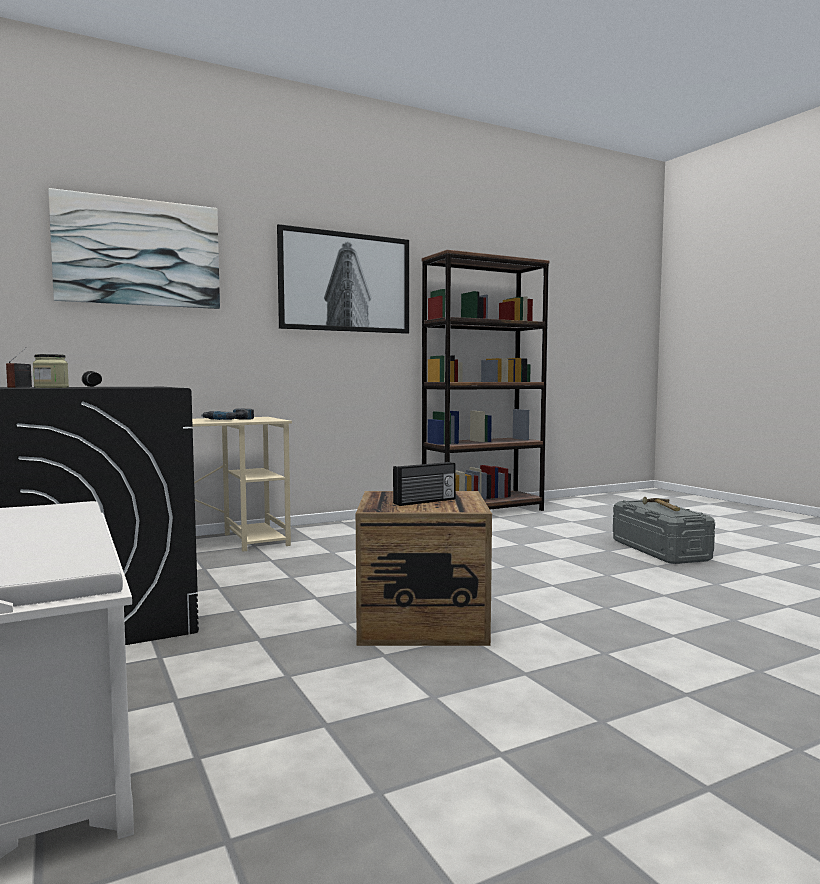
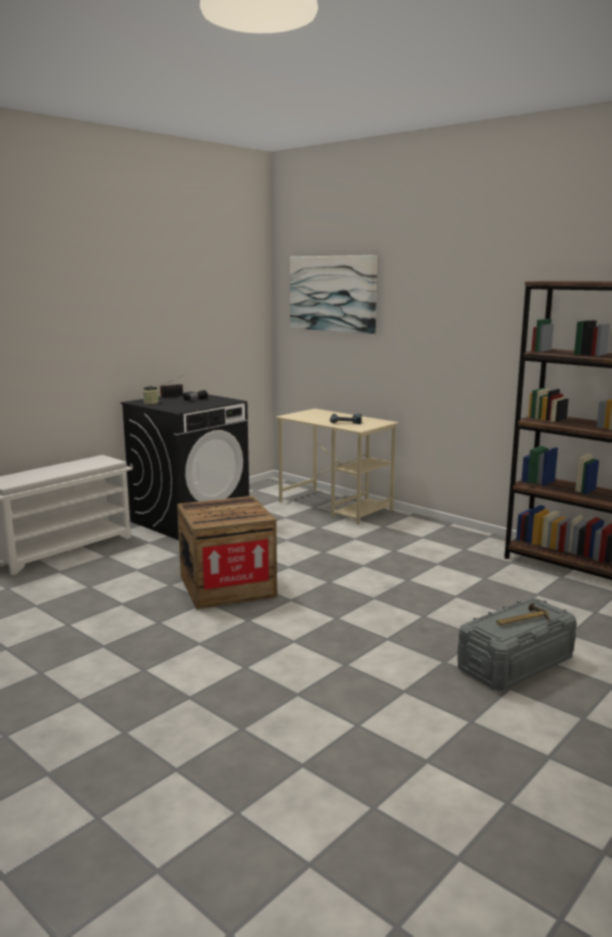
camera: 70 degrees right, 10 degrees up
(345, 282) = (471, 309): picture -> none
(425, 501) = (221, 512): radio -> none

